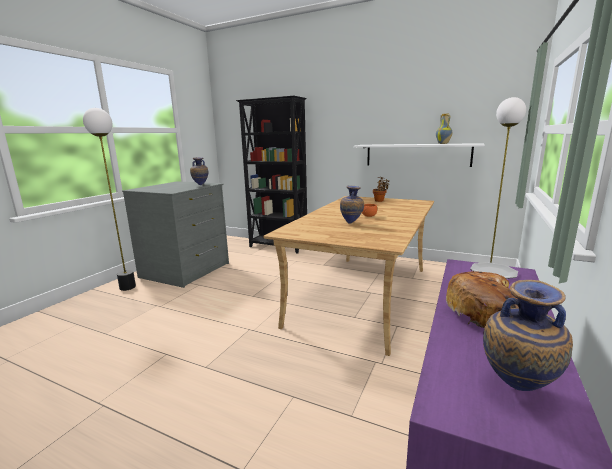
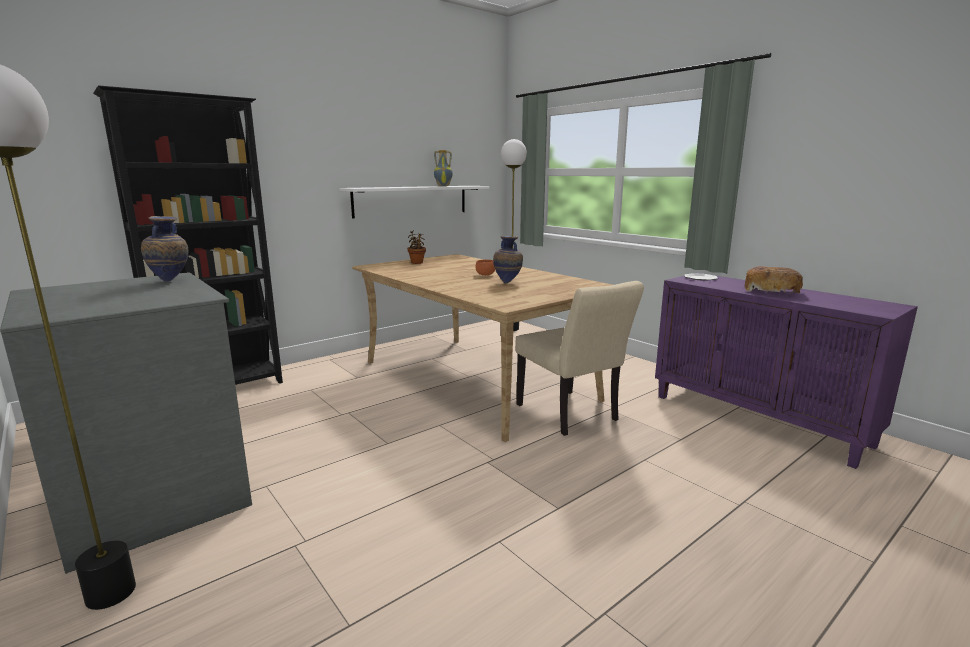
camera: 65 degrees left, 0 degrees up
(343, 345) = (571, 415): none -> beige chair
(515, 391) = (859, 303): vase -> none

